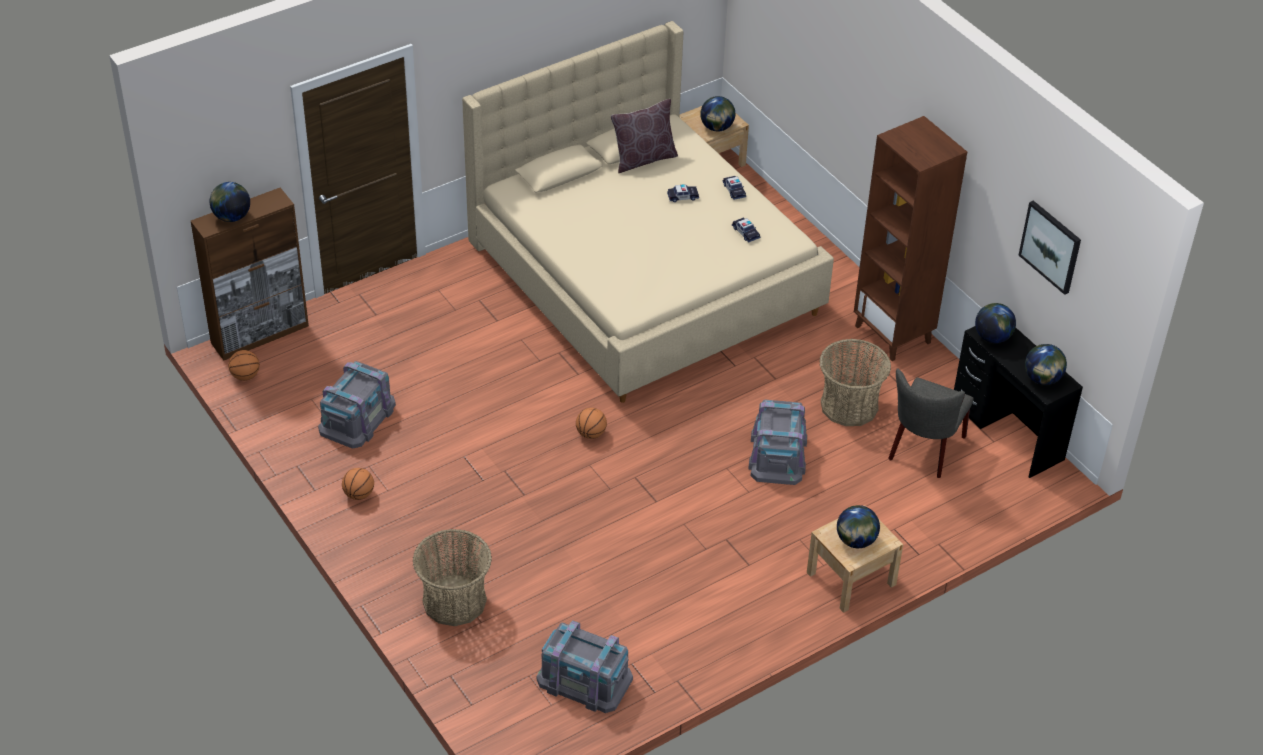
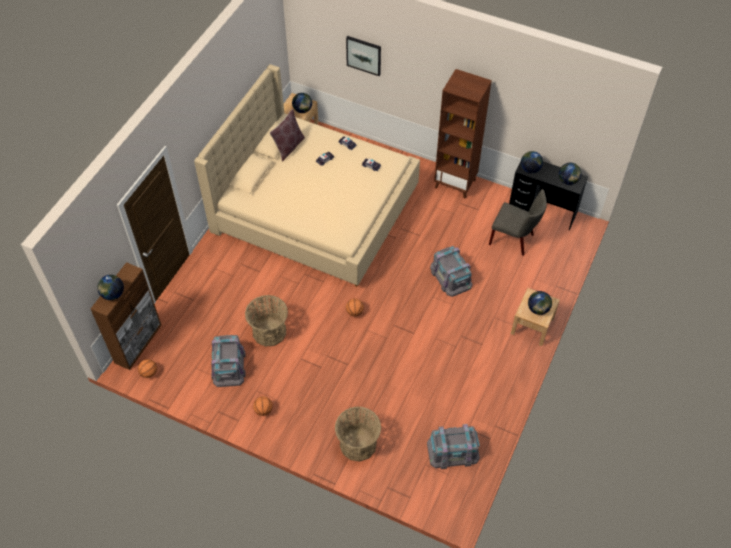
camera: 30 degrees left, 10 degrees up
(849, 406) = (464, 233): basket -> basket (269, 331)
(924, 451) = (514, 240): grey chair -> grey chair turned 60 degrees counterclockwise
(1051, 246) = (558, 114): picture -> picture (364, 55)

